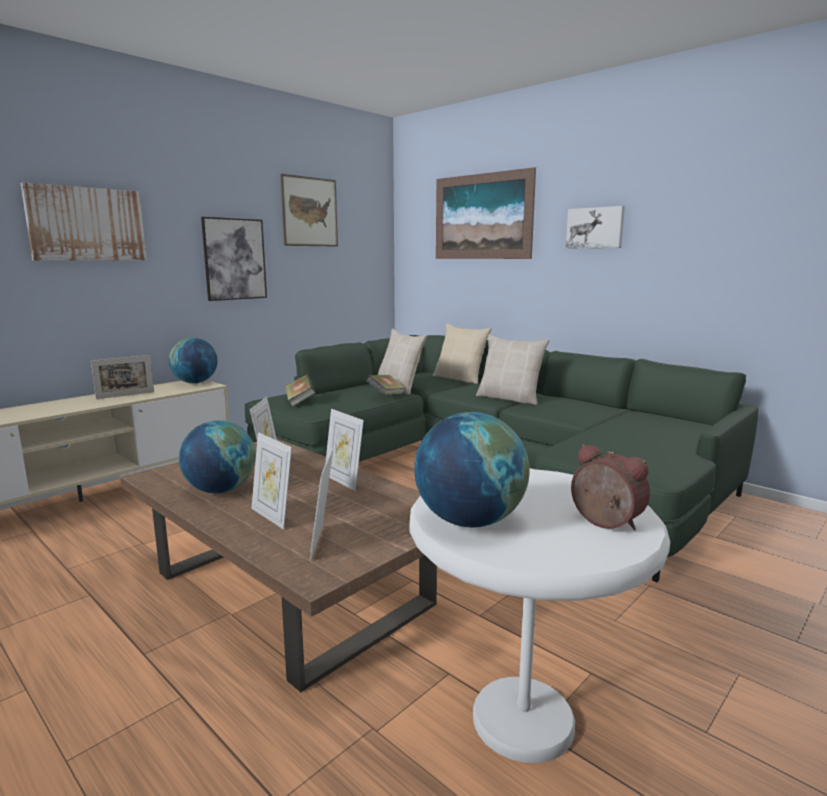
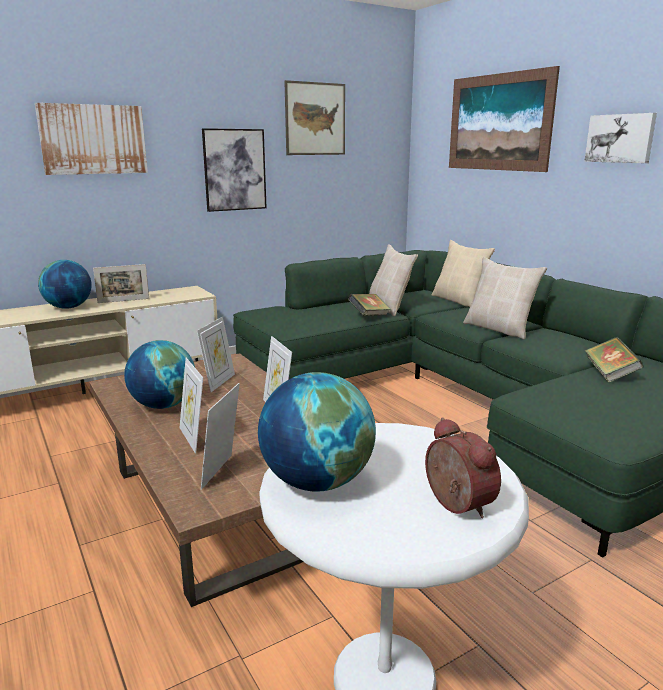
camera: 15 degrees right, 5 degrees up
(195, 382) = (190, 291): globe -> globe (68, 307)
(300, 402) = (282, 317): book -> book (610, 374)

